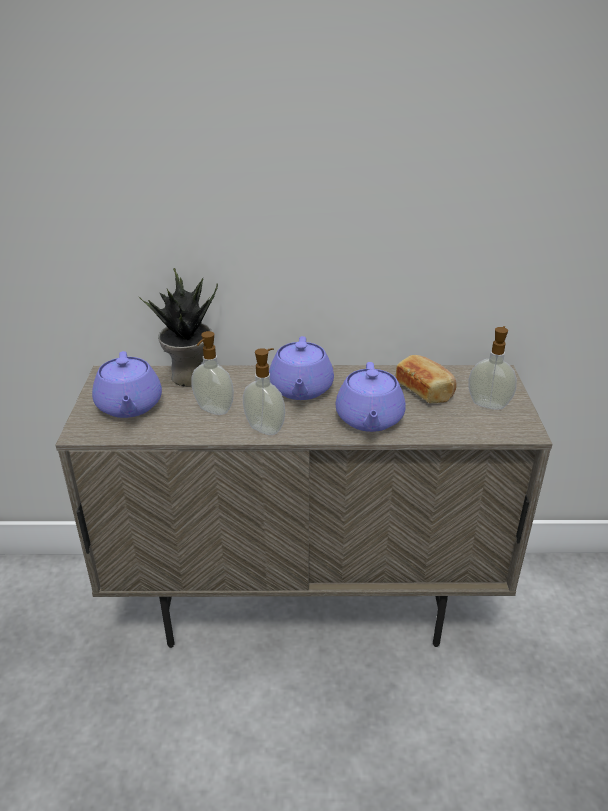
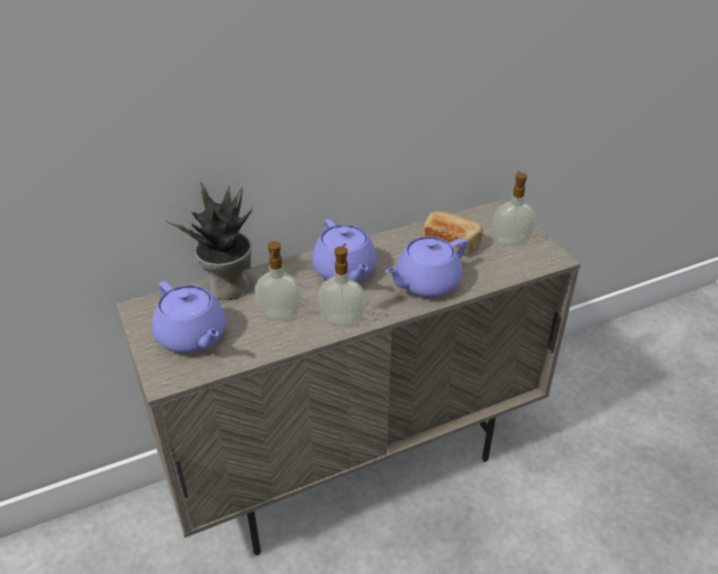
camera: 25 degrees left, 5 degrees up
(369, 419) = (426, 284): purple teapot -> purple teapot turned 75 degrees clockwise

